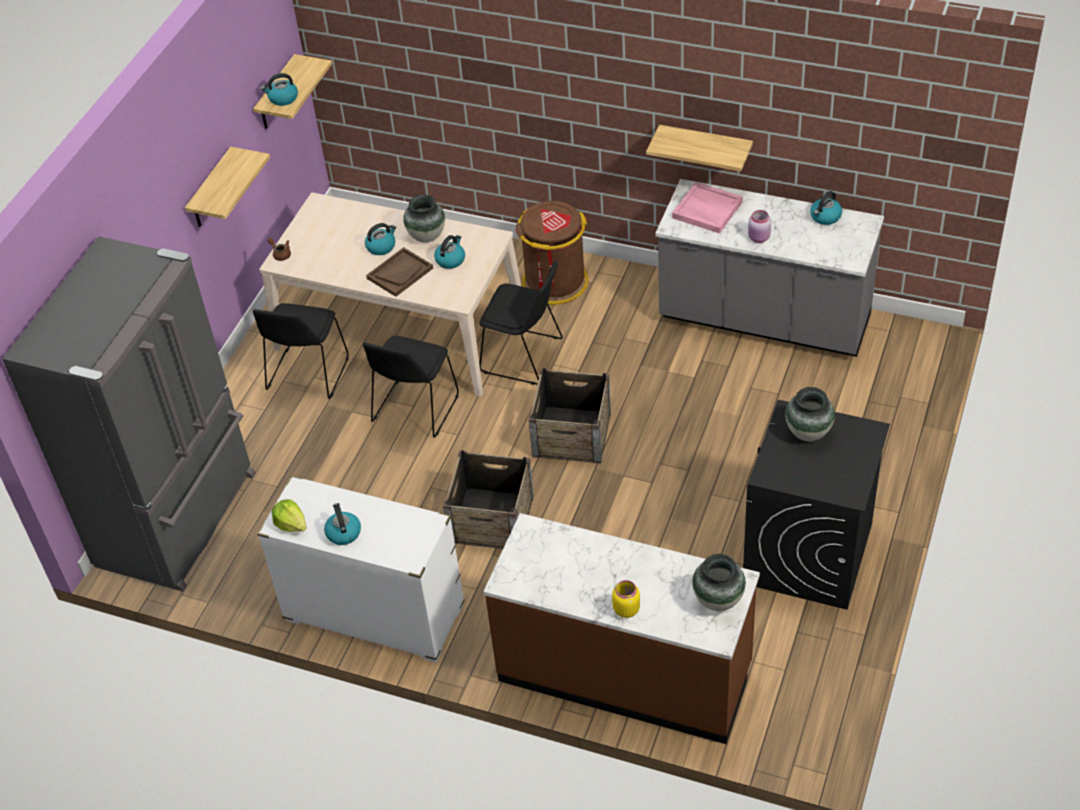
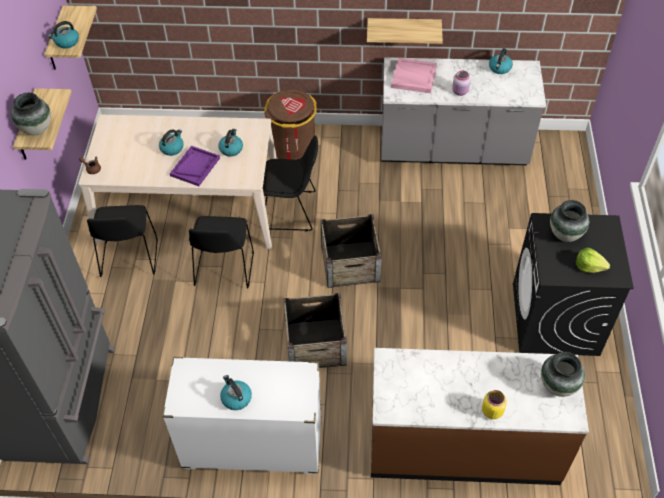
camera: 20 degrees left, 5 degrees up
(291, 524) = (189, 400): lettuce -> lettuce (589, 266)
(400, 273) = (195, 167): brown tray -> purple tray
(426, 236) = (205, 134): vase -> vase (36, 129)

